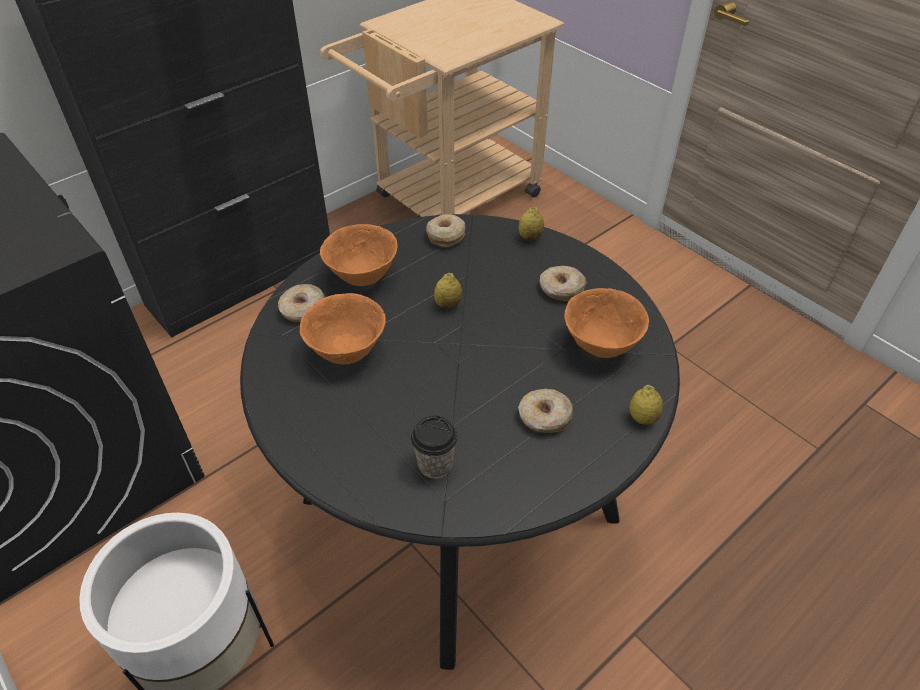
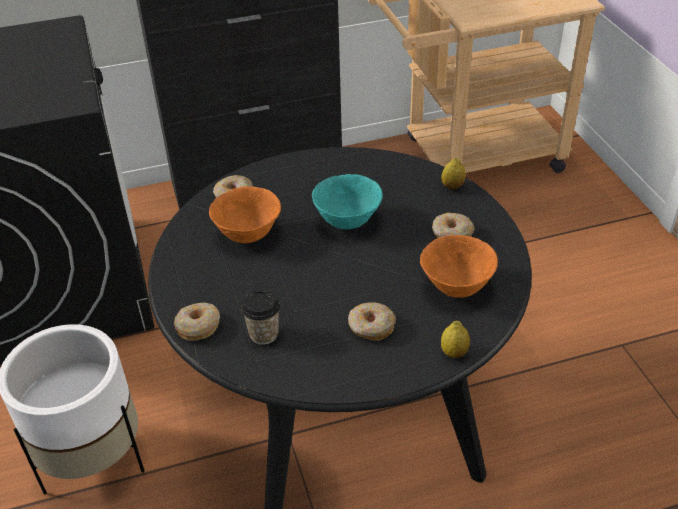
camera: 25 degrees right, 5 degrees down
(362, 276) = (293, 183): orange bowl -> none
(445, 236) = (380, 168): donut -> donut (198, 326)
(448, 305) = (348, 221): lemon -> turquoise bowl

